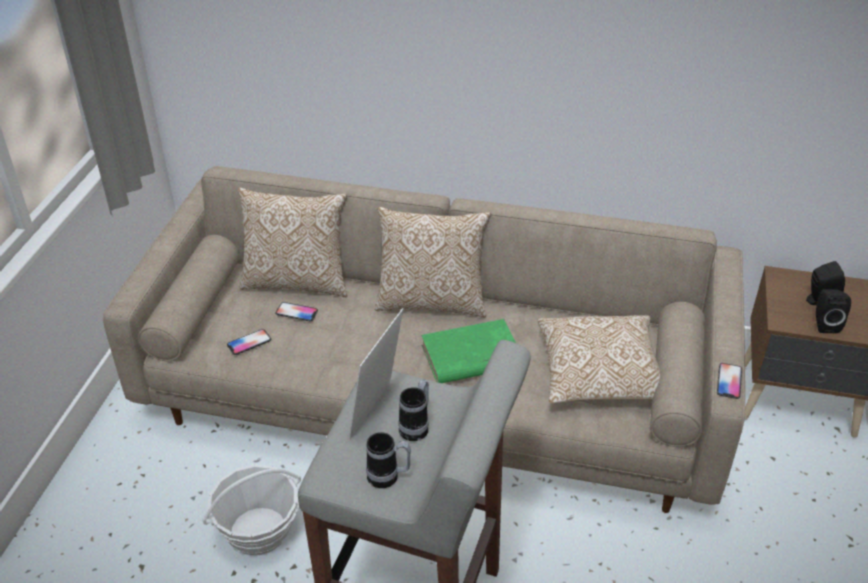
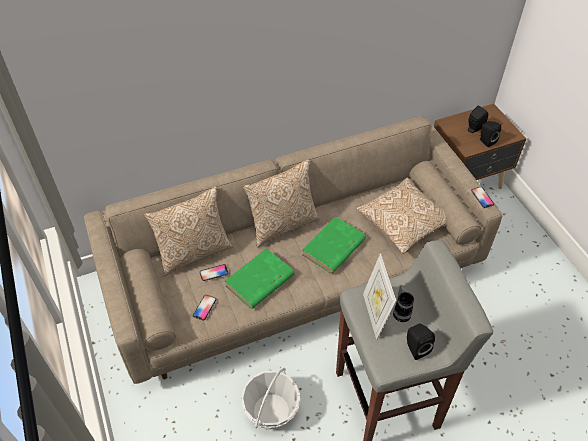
camera: 35 degrees left, 10 degrees up
(339, 347) = (259, 281): none -> green book
(389, 477) = (415, 348): mug -> black speaker

